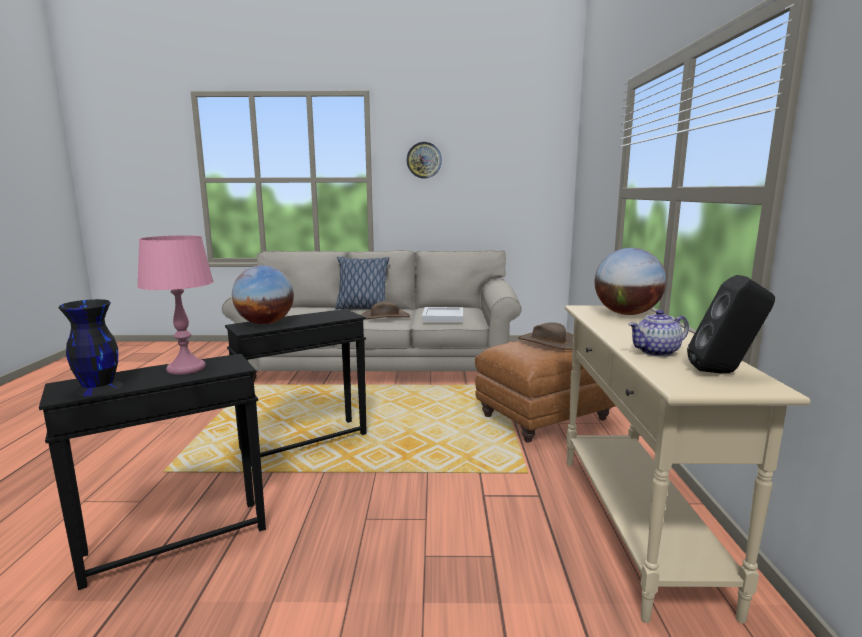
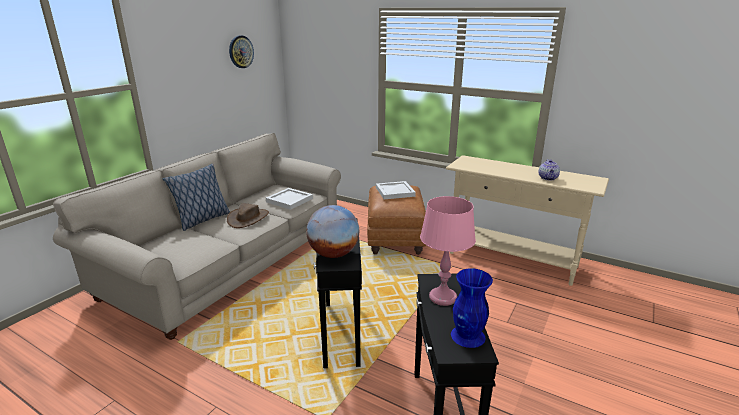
camera: 60 degrees left, 10 degrees up
(97, 388) = (467, 336): black vase -> blue vase
(424, 160) = (181, 59): wall clock -> wall clock (241, 52)
(548, 342) = (395, 191): brown hat -> white tray
(627, 314) = (479, 162): globe -> none
(725, 373) = (580, 178): black speaker -> none

